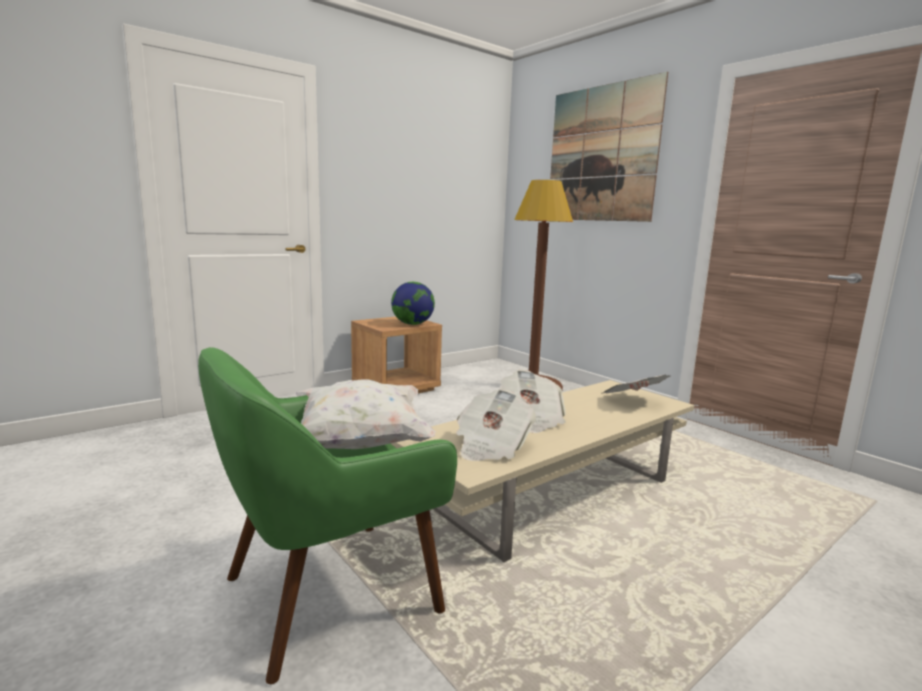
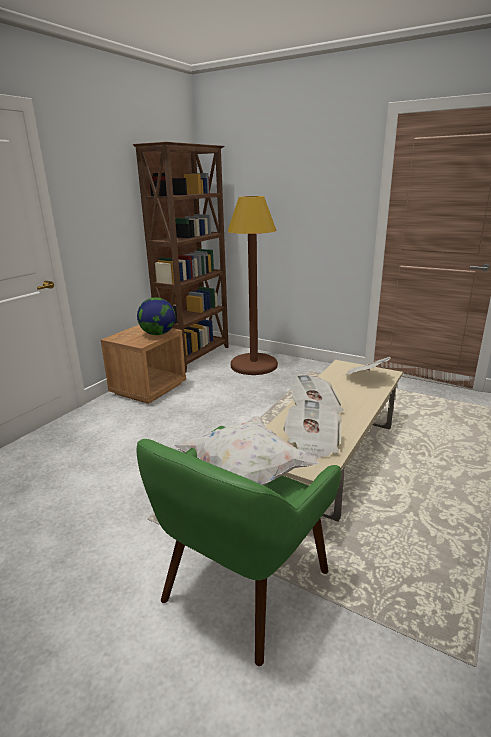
camera: 20 degrees left, 10 degrees up
(472, 370) = (196, 356): none -> brown bookcase
(601, 154) = (288, 169): picture -> none

